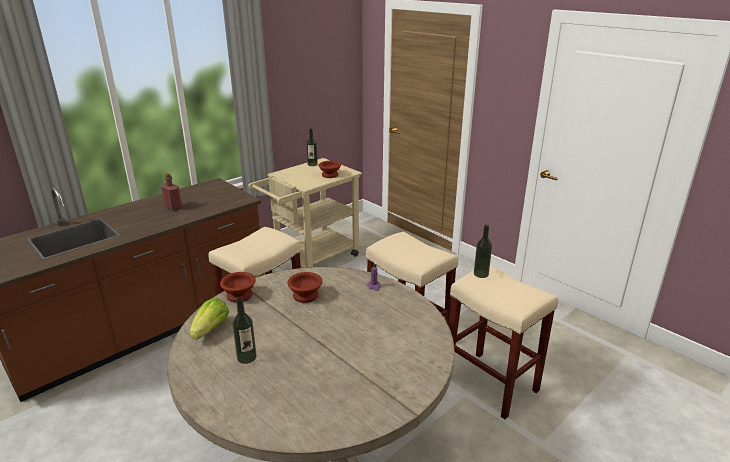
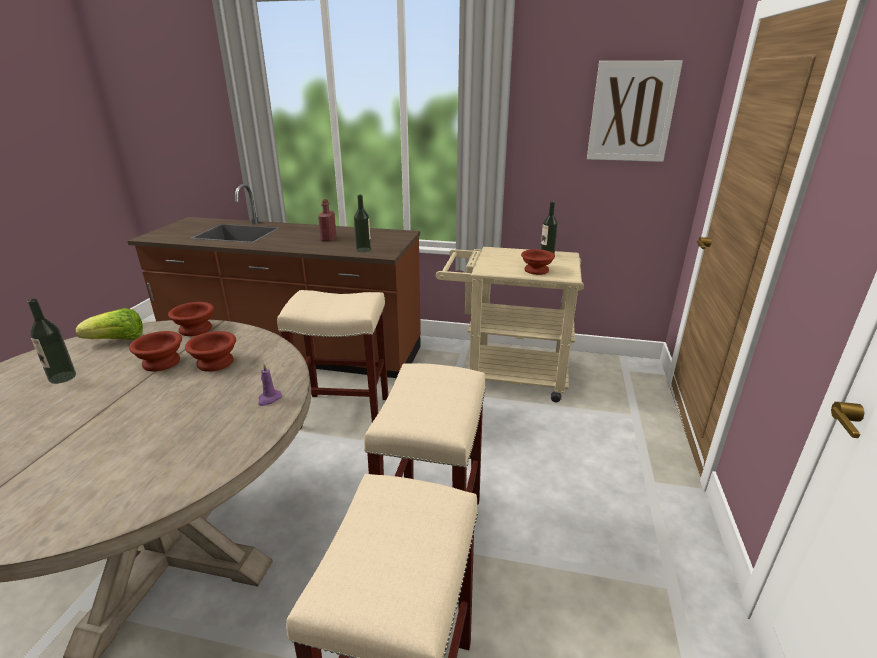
camera: 55 degrees right, 0 degrees up
(277, 315) = (161, 362): none -> brown bowl
(324, 61) = (631, 112): none -> picture
(481, 274) = (412, 493): bottle -> bottle (363, 250)

